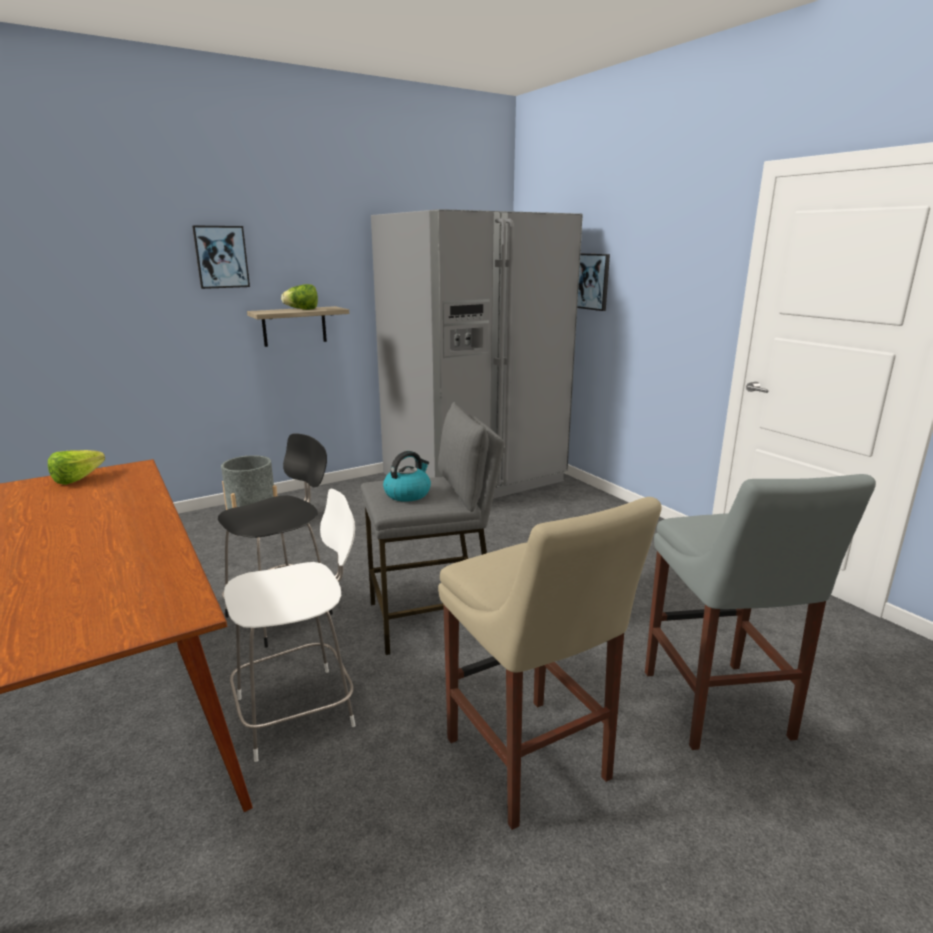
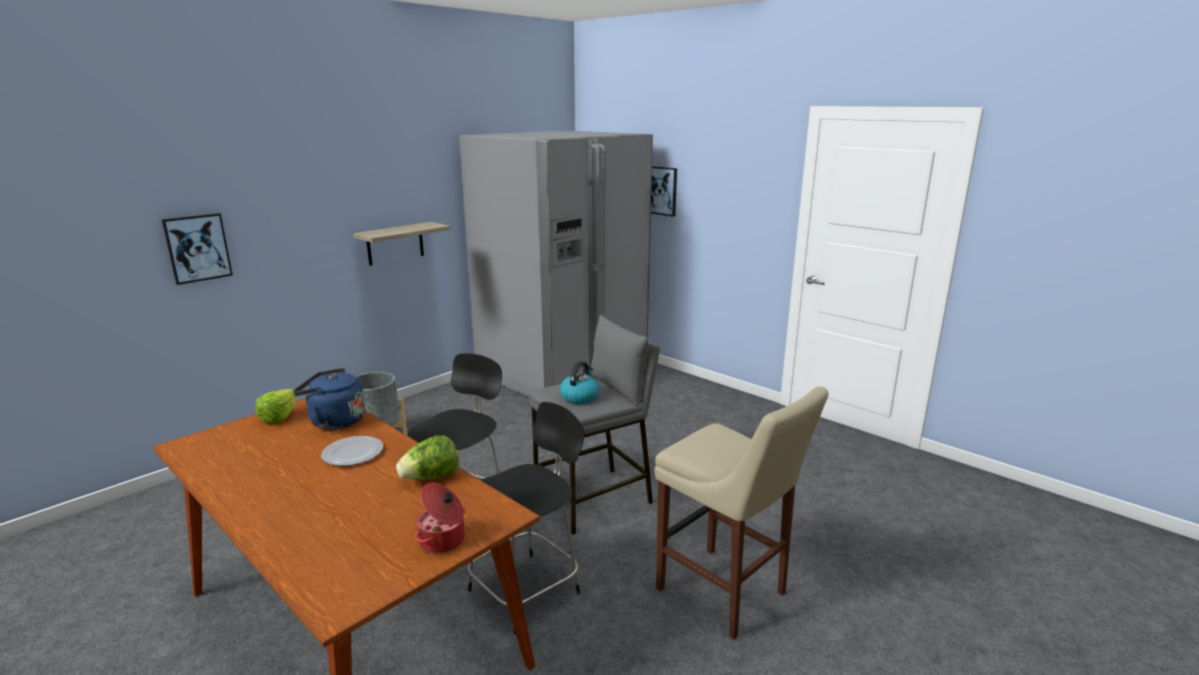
camera: 15 degrees left, 0 degrees up
(90, 633) = (443, 541): none -> cooking pot
(105, 522) = (353, 453): none -> plate
(122, 488) = (334, 421): none -> blue kettle
(221, 257) = (329, 184): picture -> picture (197, 248)
(300, 710) = (527, 589): white chair -> black chair
(302, 310) = (407, 229): lettuce -> lettuce (431, 477)
(718, 709) = (836, 532): grey stool -> none

